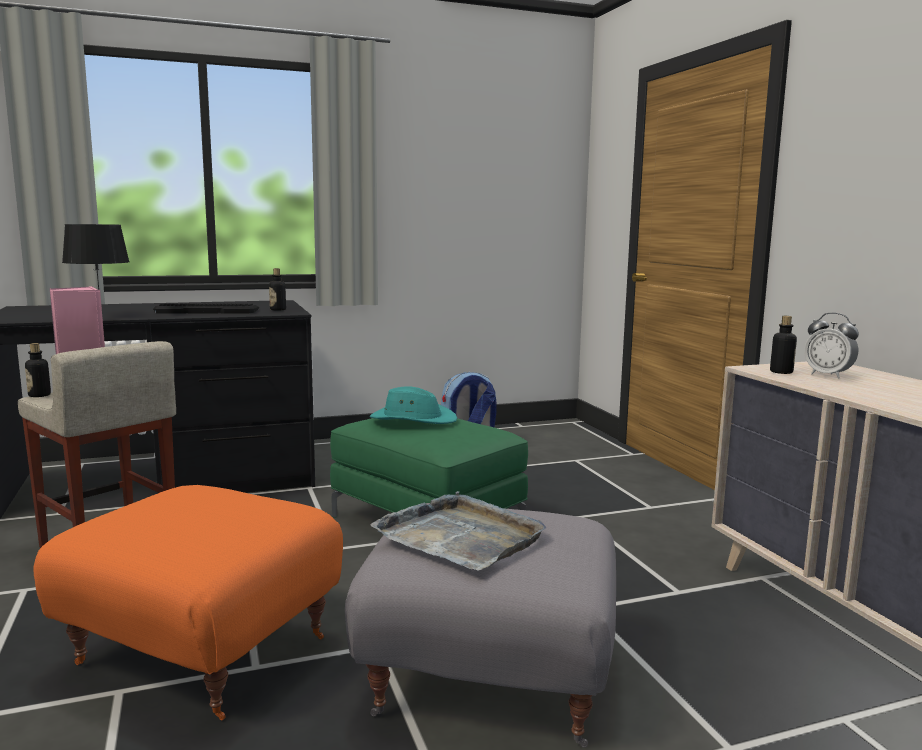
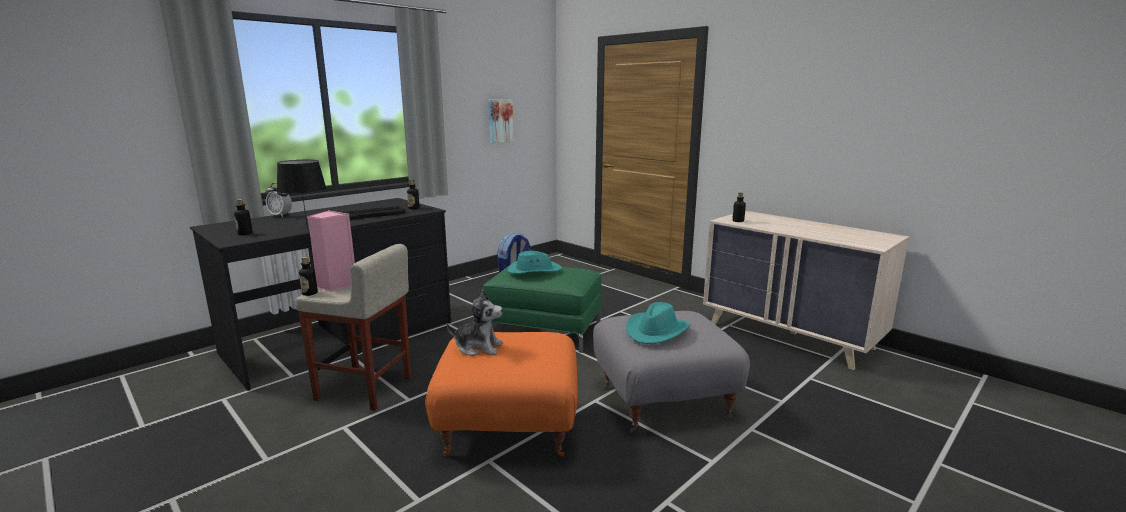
camera: 25 degrees left, 5 degrees up
(31, 315) = (245, 233): none -> bottle
(165, 504) = (478, 347): none -> plush toy
(461, 536) = (657, 331): grey tray -> turquoise hat
(481, 204) = (500, 121): none -> picture
(828, 375) = (758, 220): alarm clock -> alarm clock (280, 215)

